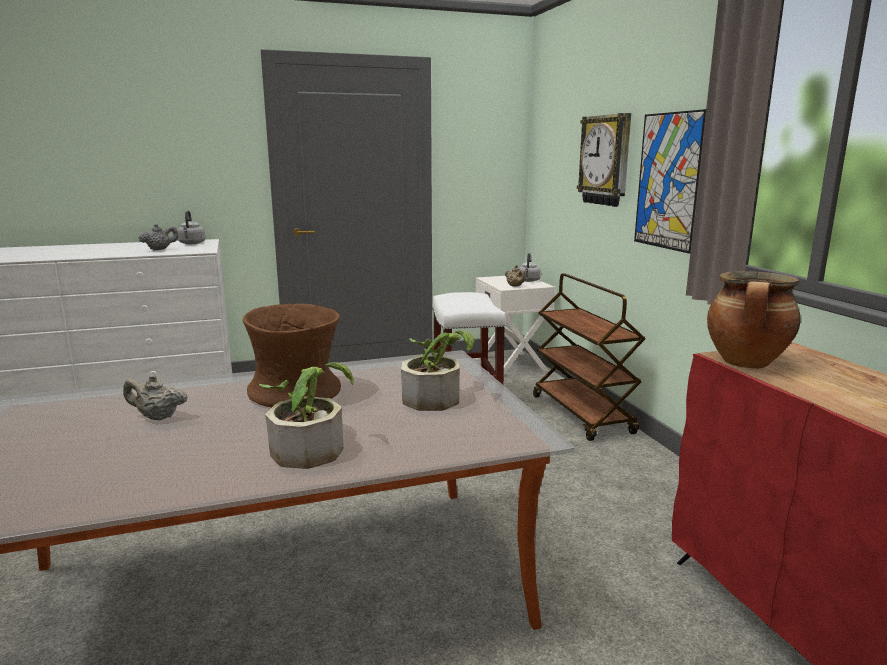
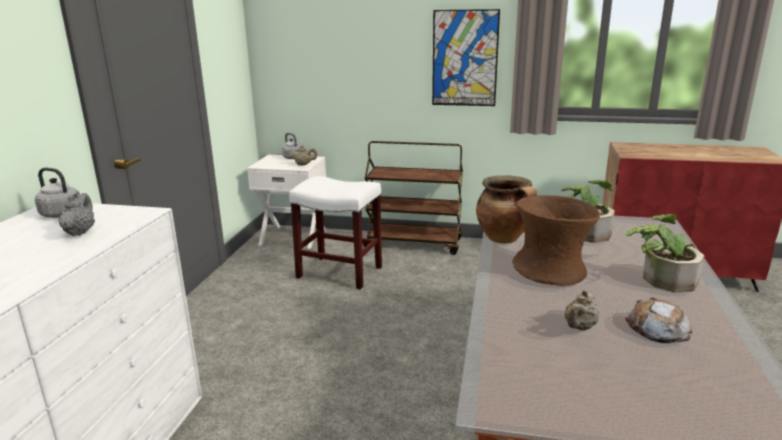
camera: 60 degrees left, 5 degrees up
(164, 451) = (657, 328): none -> bread
(606, 160) = (384, 45): wall clock -> none
(747, 363) = (644, 155): cooking pot -> cooking pot (504, 239)

